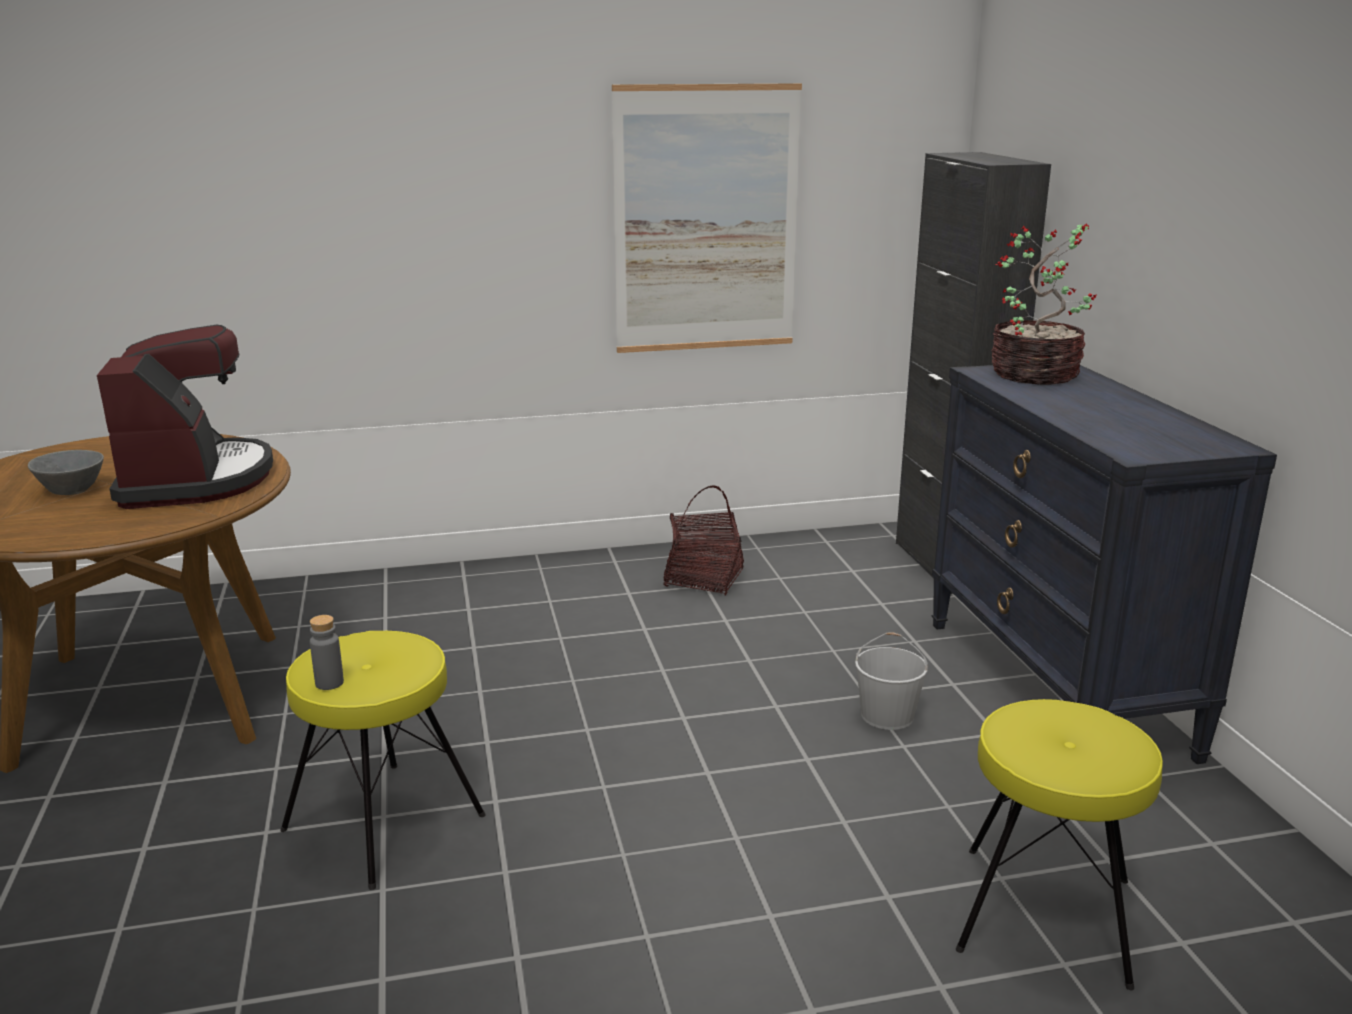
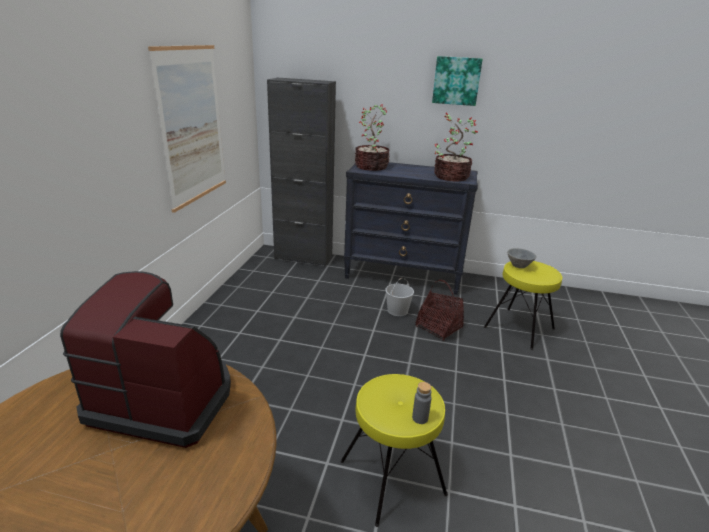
camera: 65 degrees left, 5 degrees up
(71, 491) = (103, 478): grey bowl -> grey bowl (520, 265)
(703, 578) = (250, 309): basket -> basket (438, 327)
(1128, 437) = (450, 177): none -> potted plant
(1263, 174) = (456, 81): none -> picture

